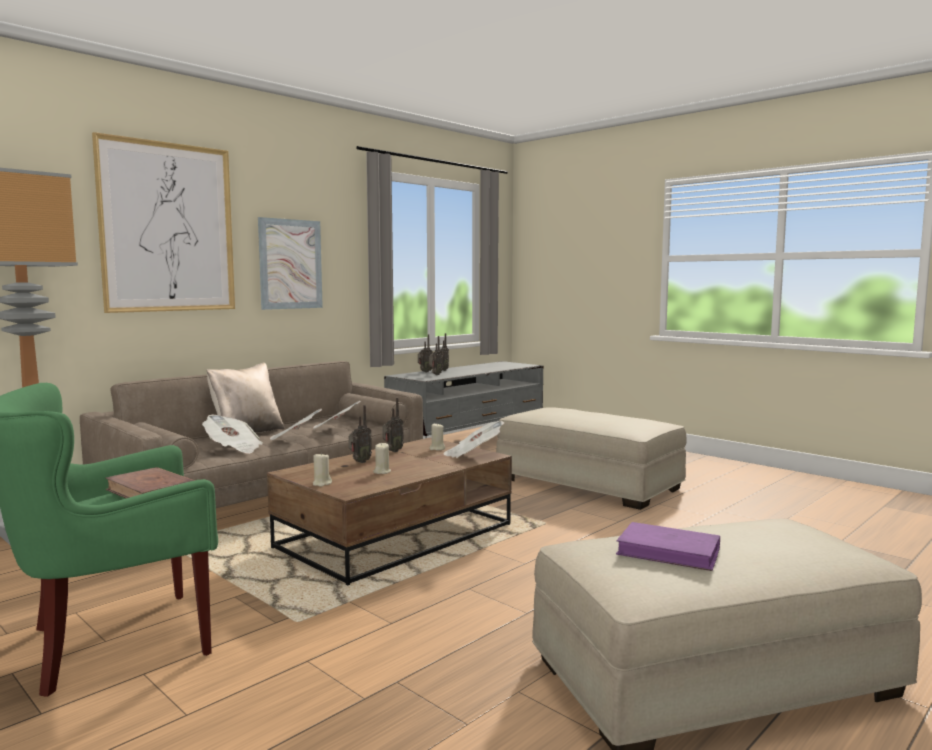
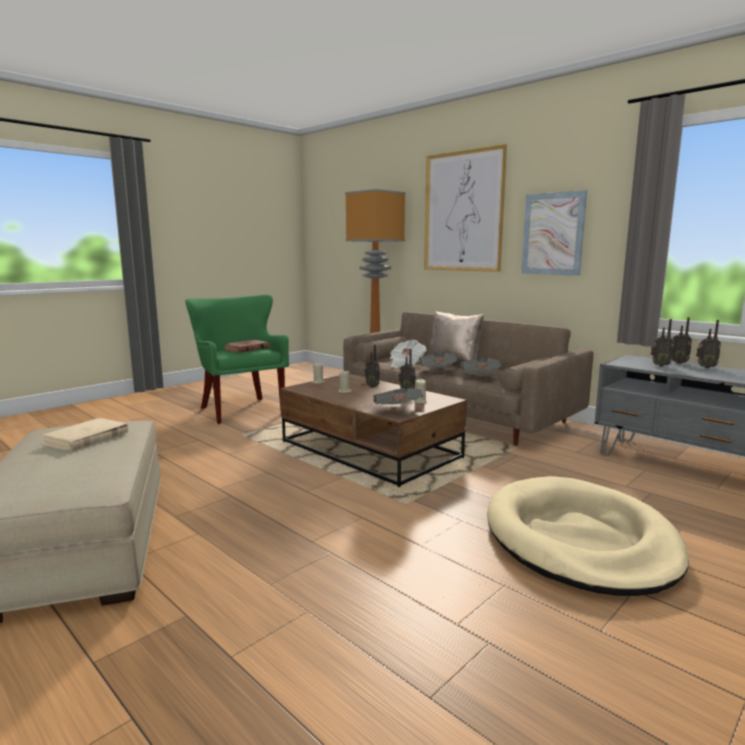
camera: 90 degrees right, 5 degrees up
(588, 483) = (579, 540): beige ottoman -> beige dog bed
(669, 552) = (86, 438): purple book -> beige book

